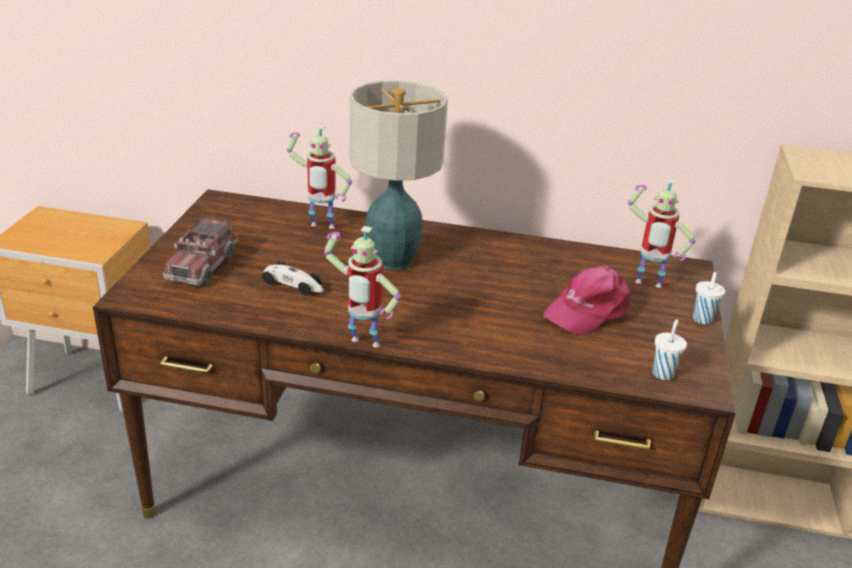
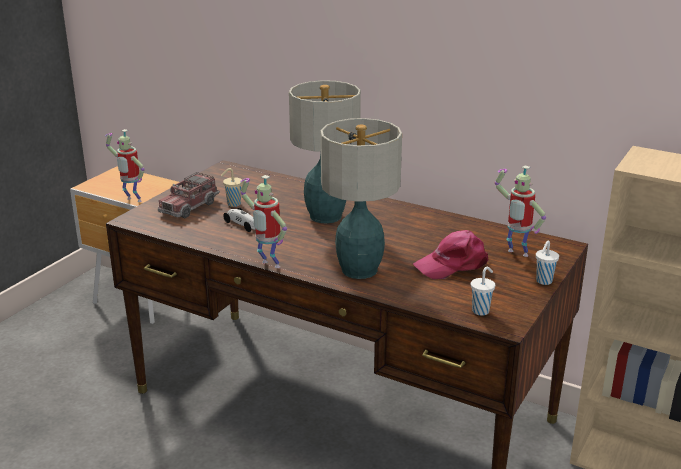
camera: 20 degrees right, 5 degrees down
(260, 255) = (233, 204): none -> beige cup
(321, 227) = (287, 191): toy robot -> toy robot (132, 201)
(482, 335) = (358, 270): none -> table lamp

